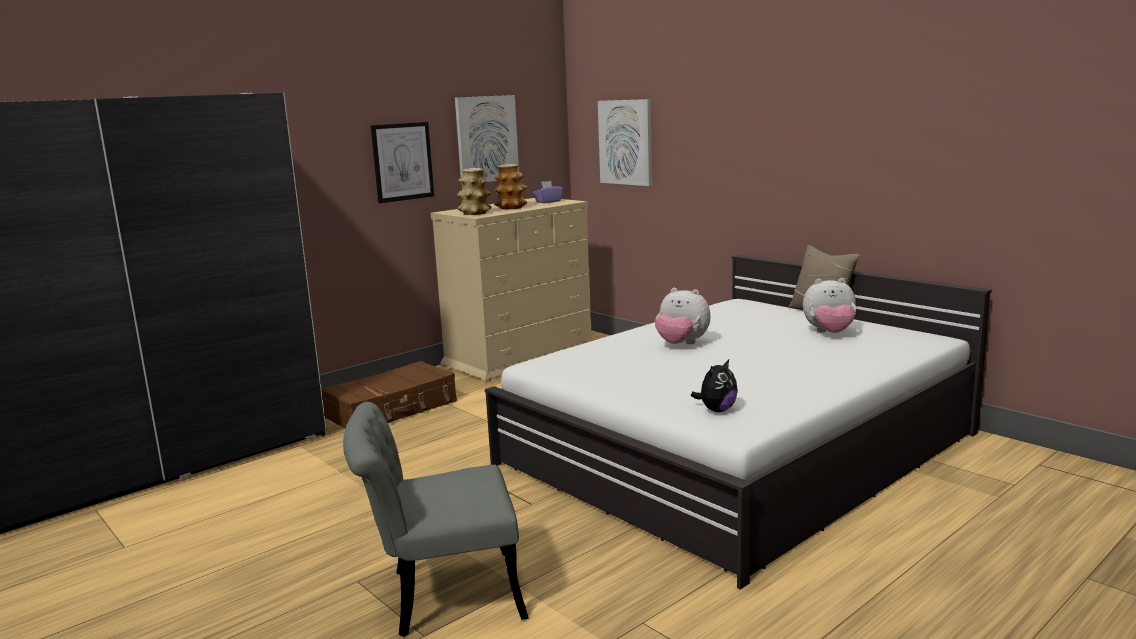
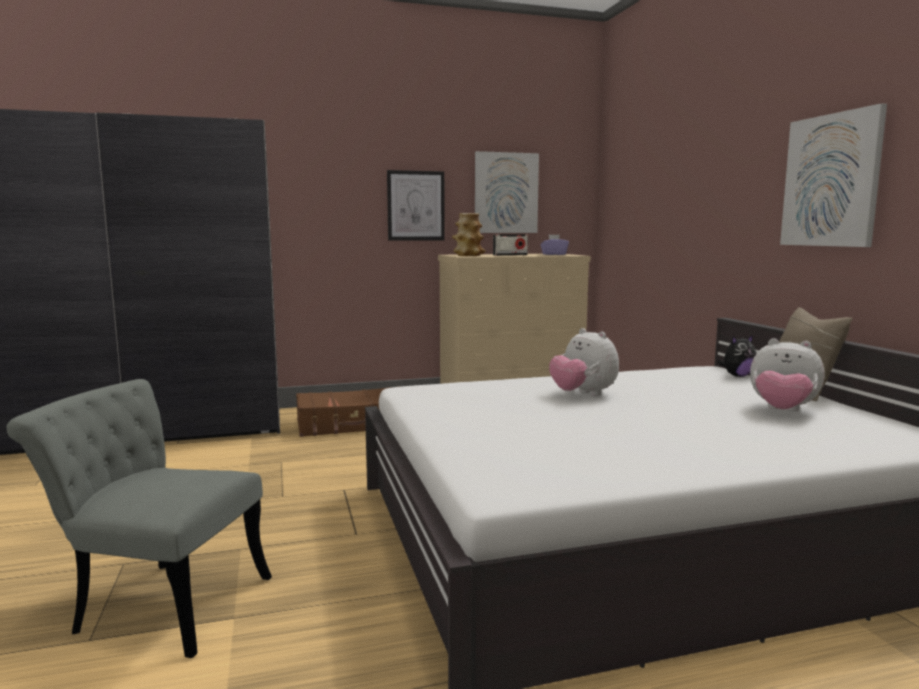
camera: 25 degrees right, 5 degrees down
(511, 207) = (510, 255): vase -> radio
(626, 142) = (640, 200): picture -> picture (831, 181)
(716, 410) = (512, 463): plush toy -> plush toy (737, 376)

